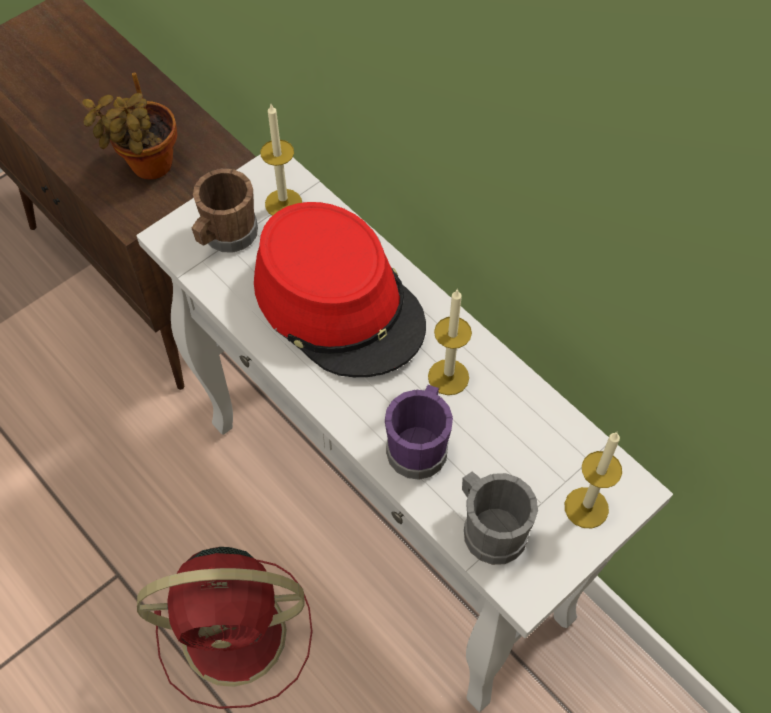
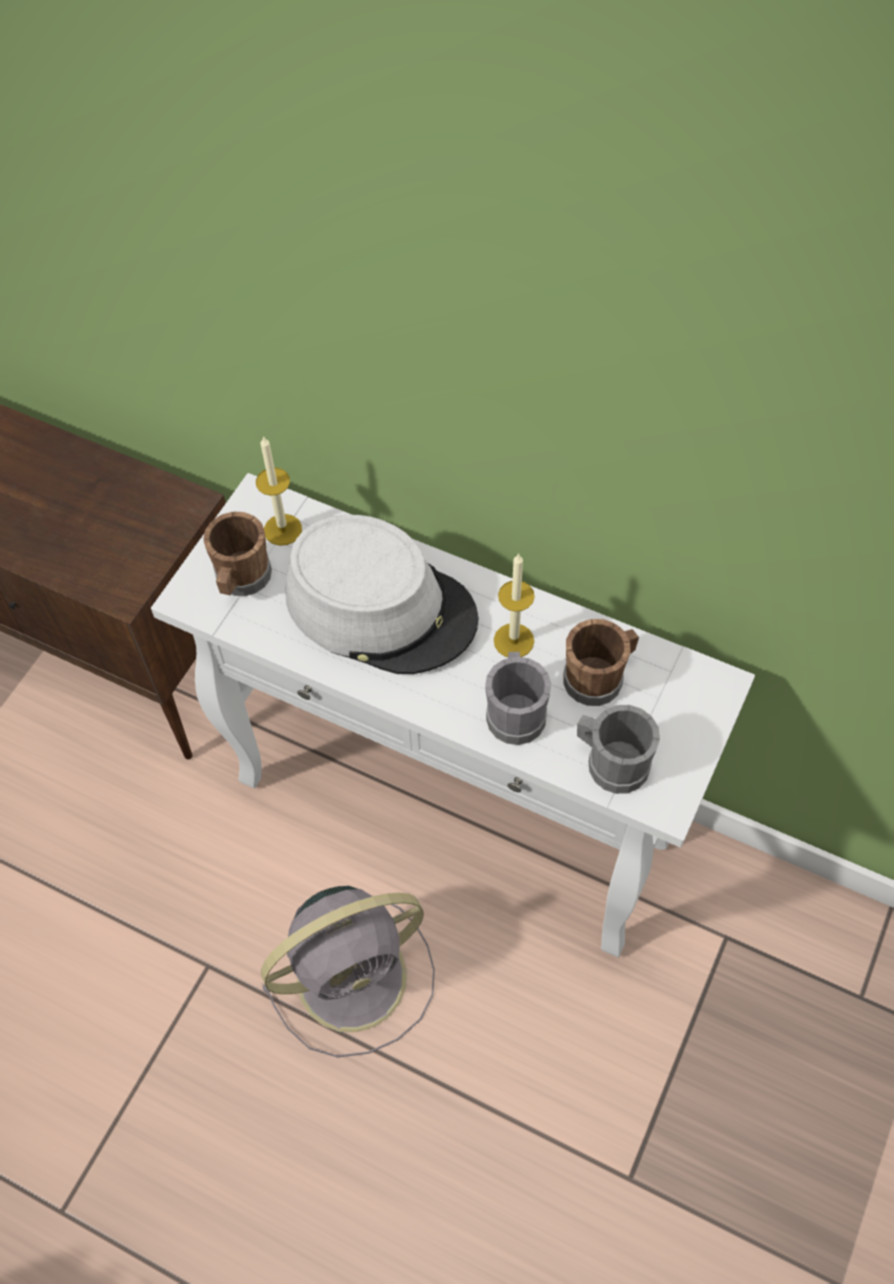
camera: 20 degrees left, 0 degrees up
(147, 167) = (113, 538): potted plant -> none
(239, 633) = (356, 975): red fan -> grey fan
(339, 303) = (381, 607): red hat -> grey hat
(419, 445) = (515, 712): purple mug -> grey mug
(514, 441) = (598, 677): none -> brown mug
(586, 507) = (687, 713): candle -> none

